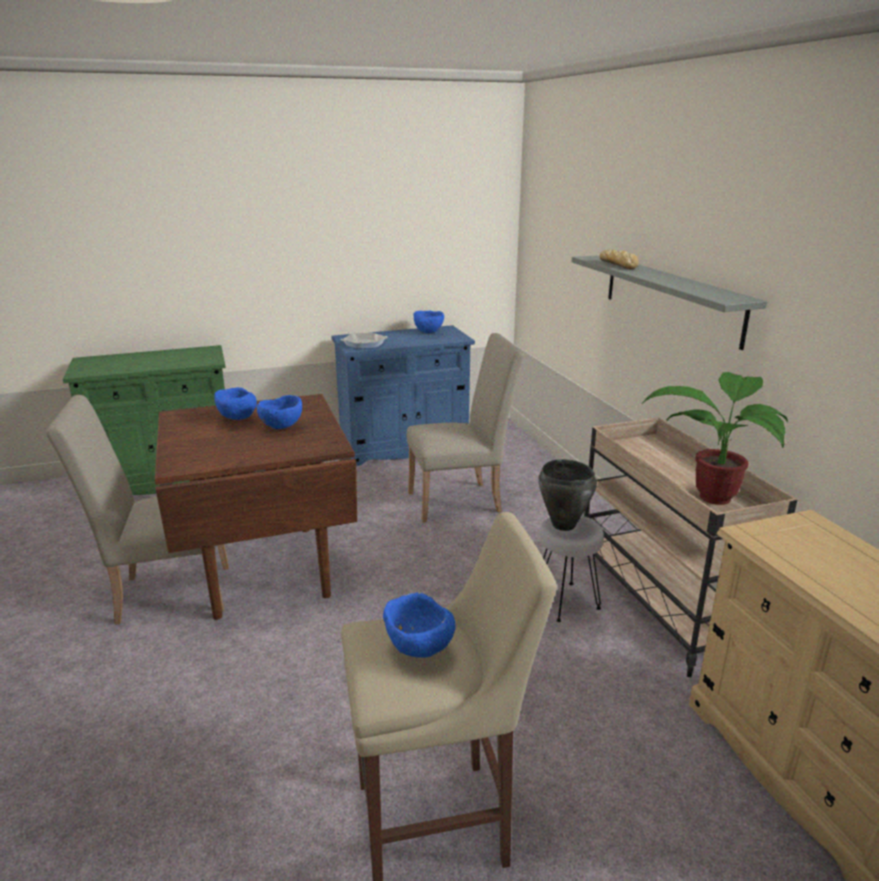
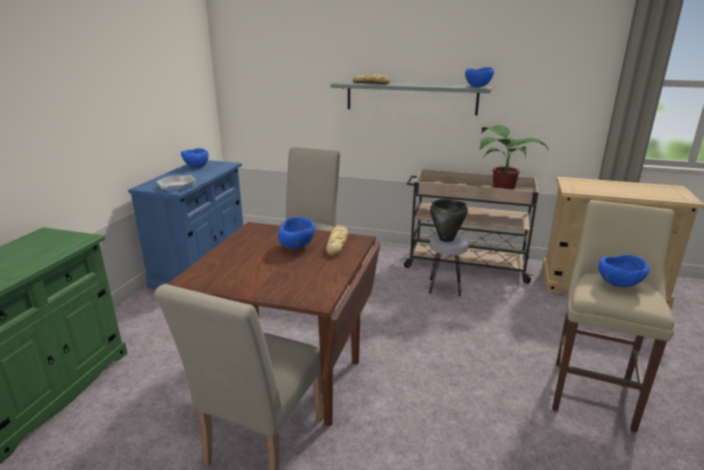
camera: 55 degrees left, 0 degrees up
(237, 419) = (248, 258): blue bowl -> blue bowl (478, 87)
(308, 441) = (337, 244): none -> bread

